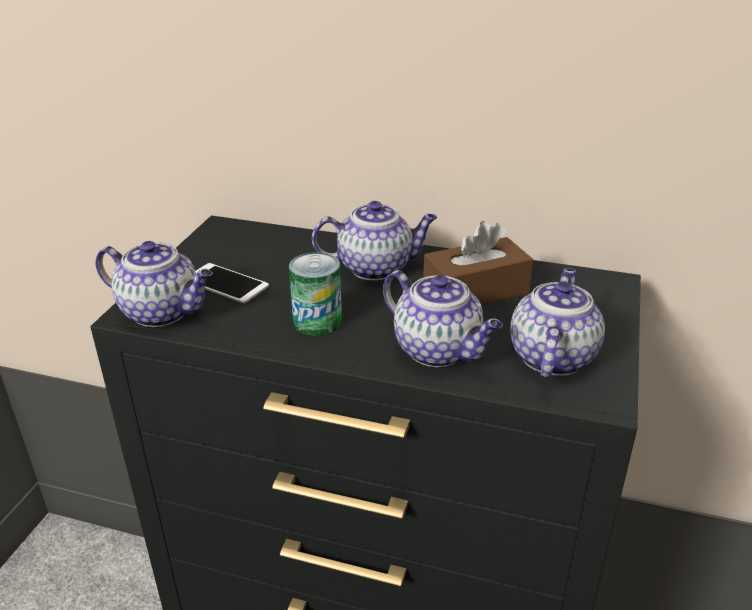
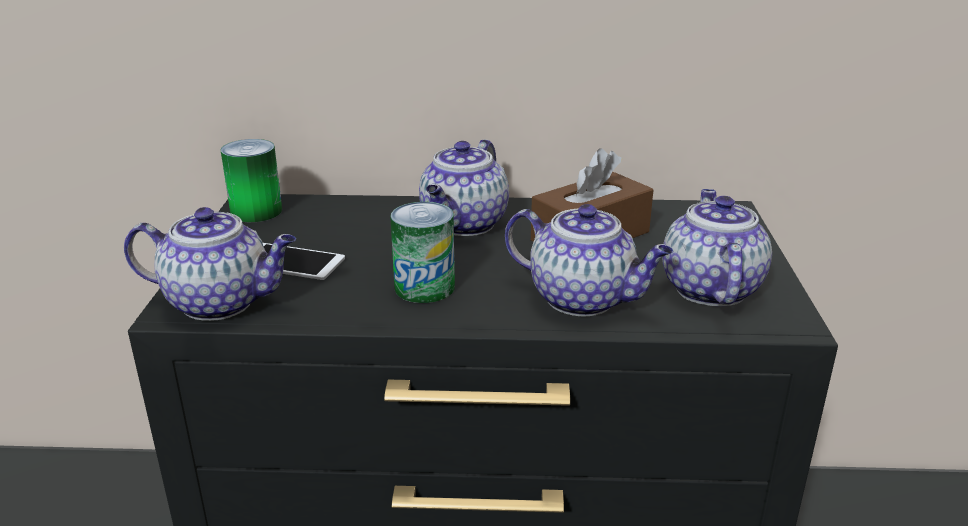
camera: 15 degrees left, 5 degrees down
(221, 234) = (256, 211): none -> can
(376, 267) = (464, 225): teapot -> teapot turned 135 degrees clockwise

